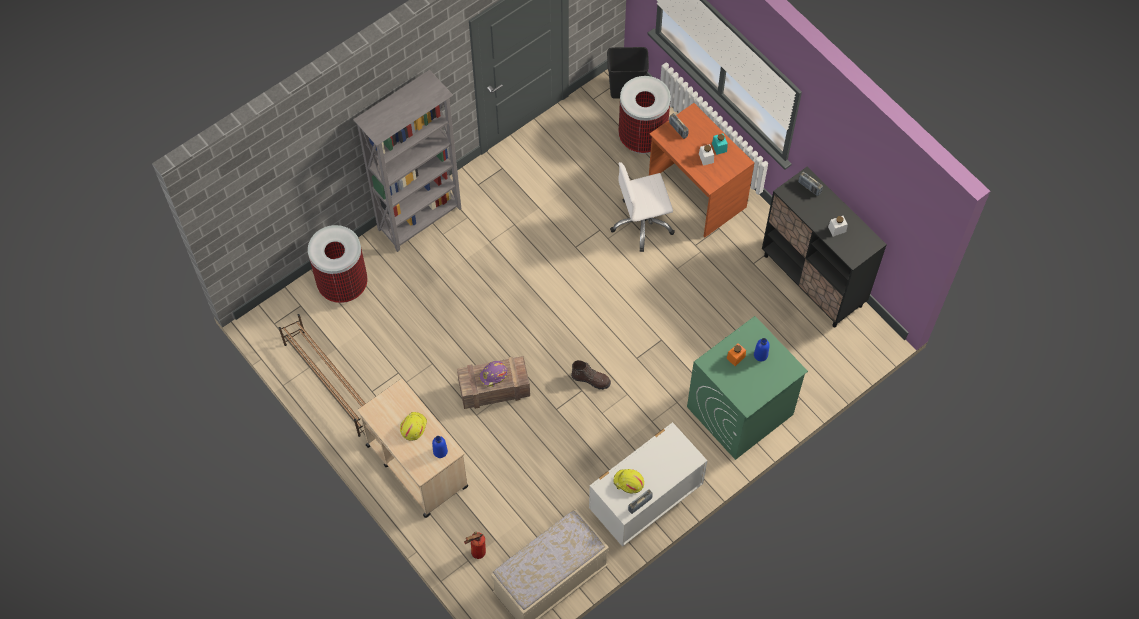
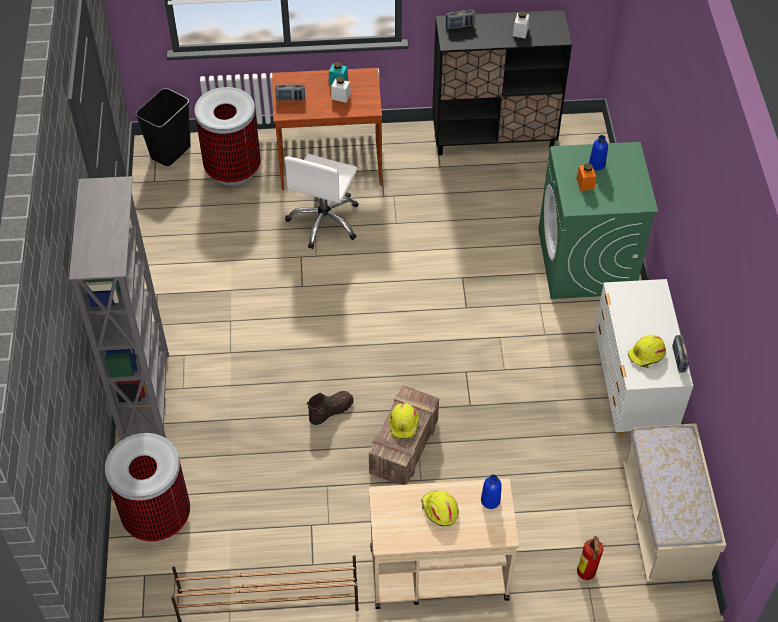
camera: 55 degrees left, 10 degrees down
(493, 375) = (404, 424): purple hard hat -> yellow hard hat
(591, 379) = (460, 357): brown boot -> brown boot (330, 410)

